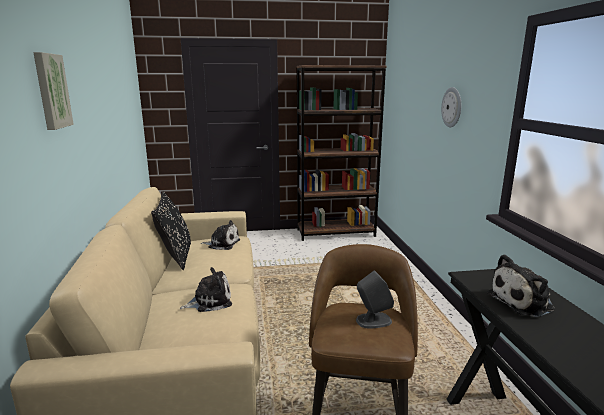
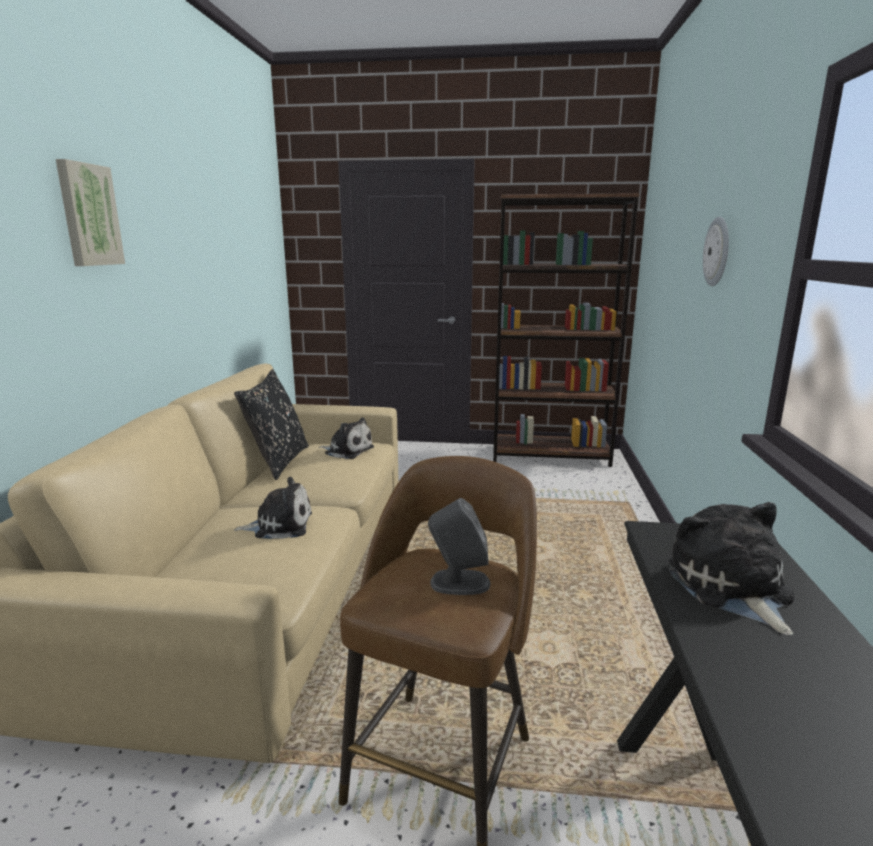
camera: 15 degrees right, 0 degrees up
(523, 302) = (731, 588): plush toy -> plush toy turned 90 degrees clockwise

